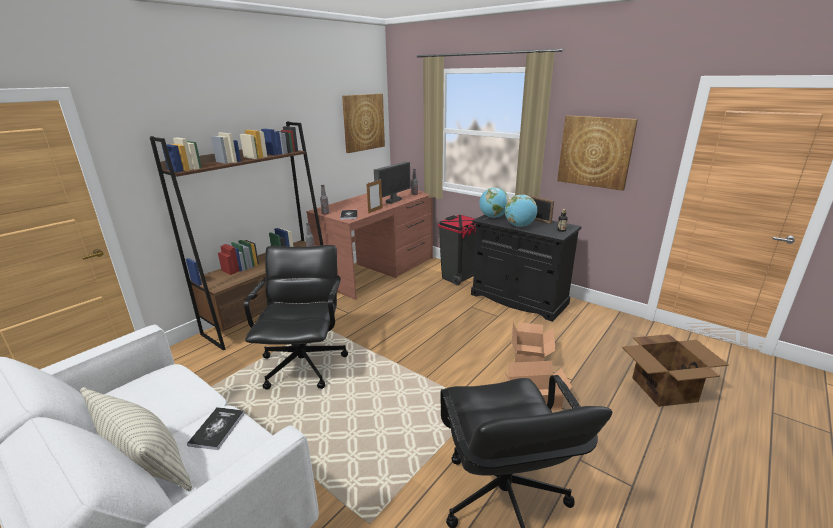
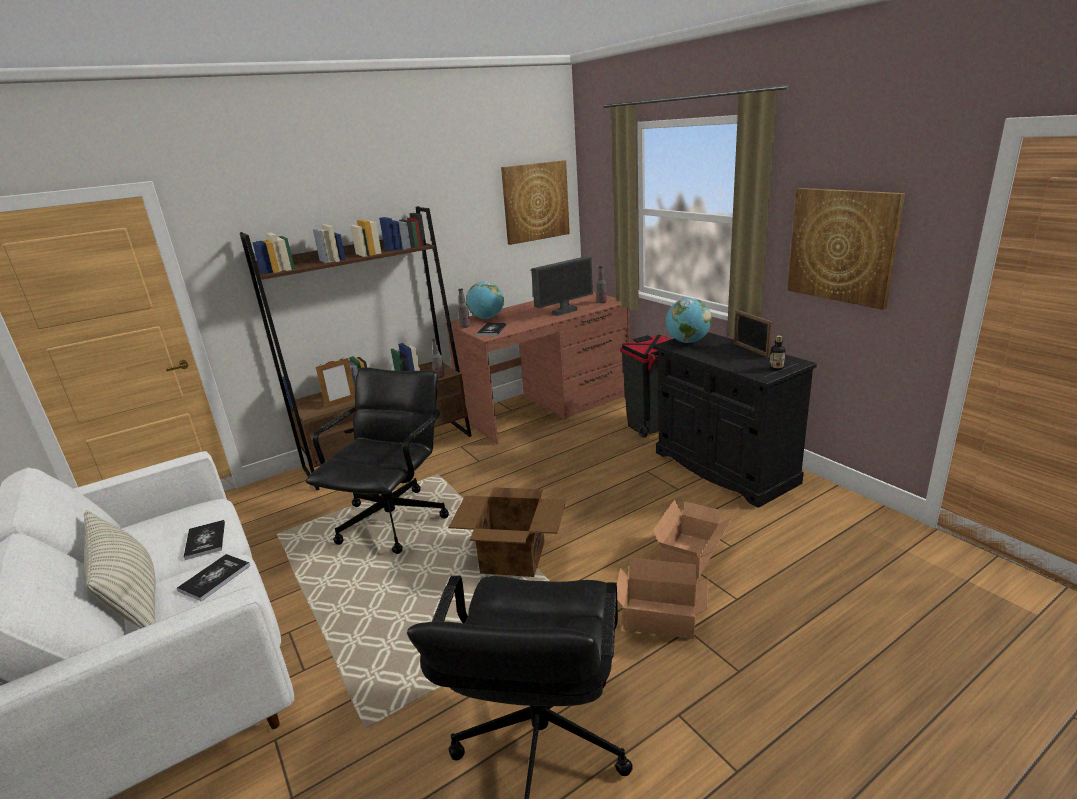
camera: 20 degrees right, 0 degrees up
(185, 400) = (205, 540): none -> book
(375, 210) = (530, 324): picture frame -> picture frame (341, 402)
(519, 226) = (716, 358): globe -> globe (487, 318)
(665, 389) = (885, 641): cardboard box -> cardboard box (514, 558)

